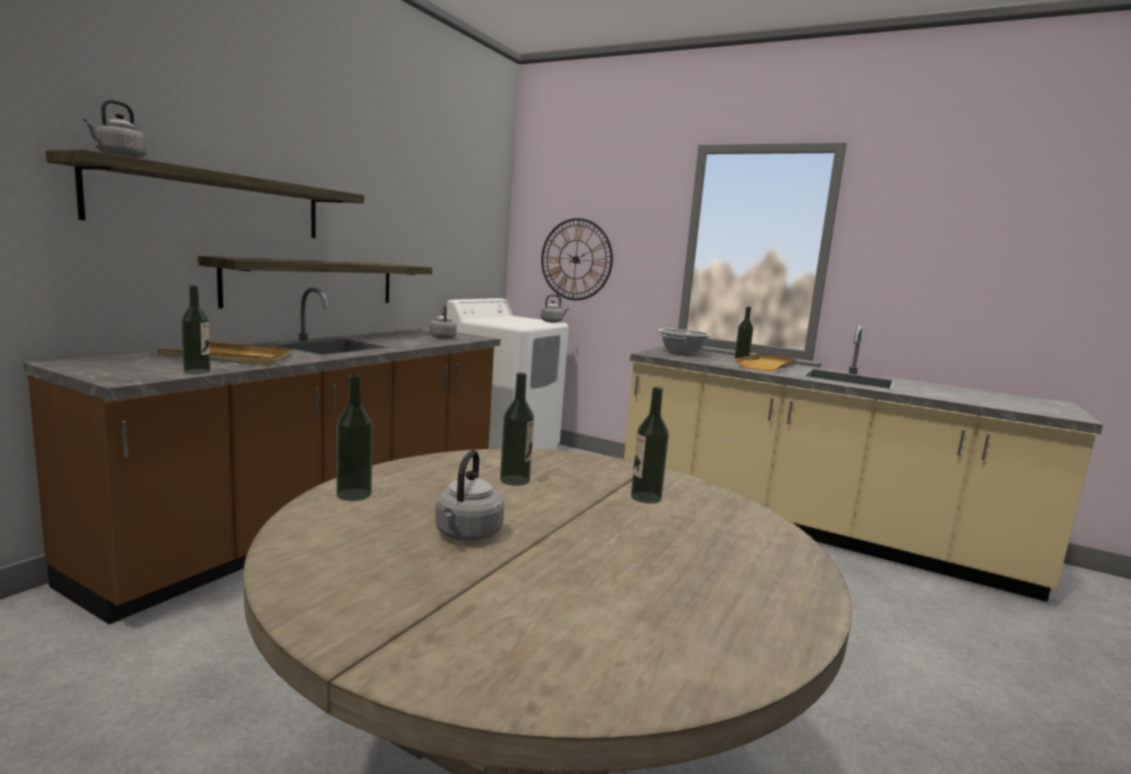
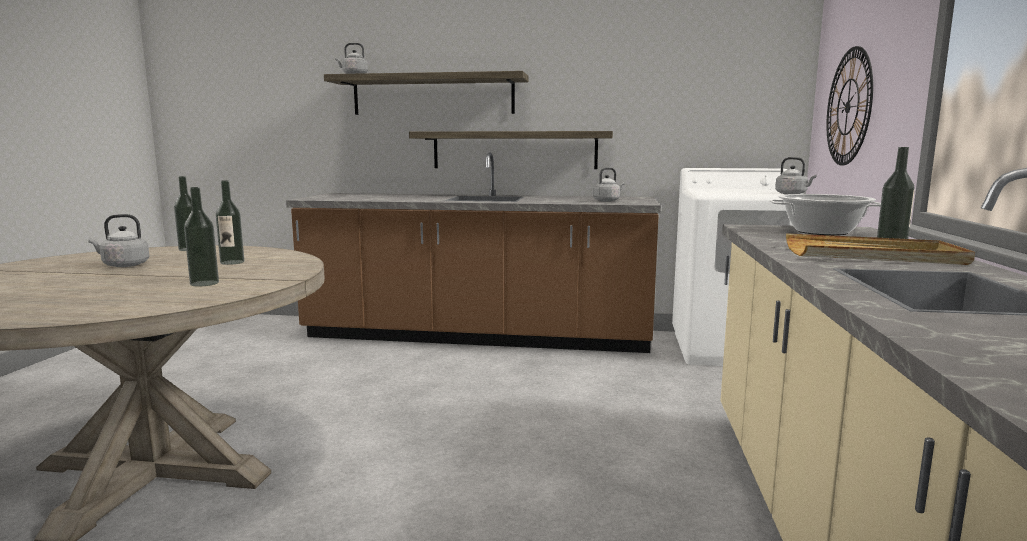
camera: 70 degrees right, 0 degrees up
(197, 371) = (345, 199): bottle -> none
(229, 358) = (394, 197): beige tray -> none

